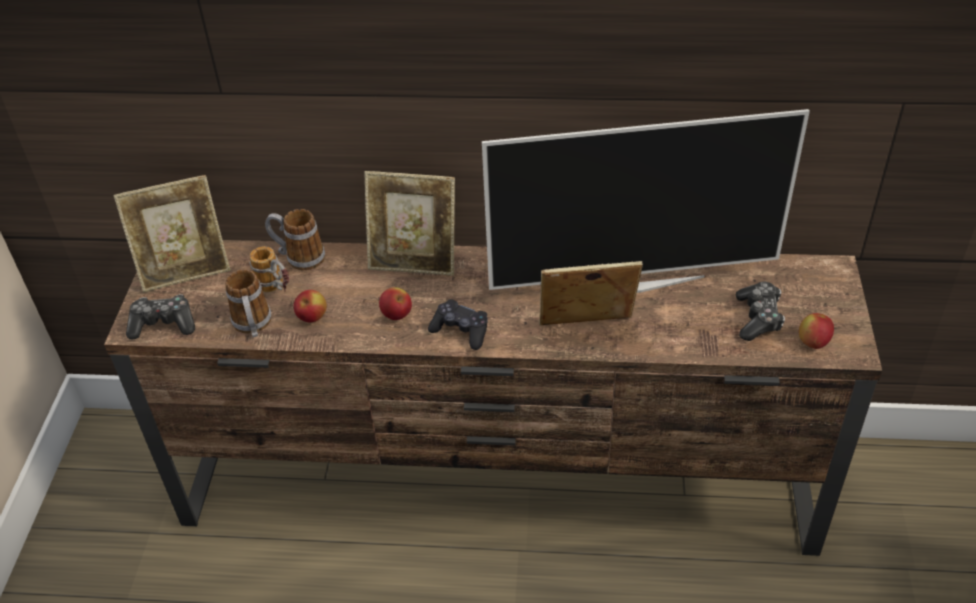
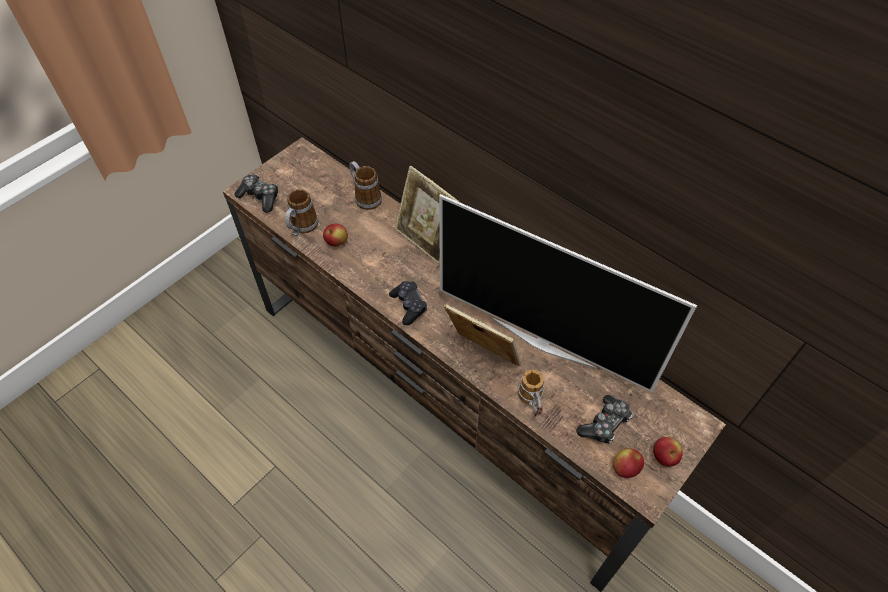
camera: 35 degrees right, 10 degrees up
(185, 270) = (300, 169): picture frame -> none
(276, 289) = (335, 211): mug -> mug (532, 405)
(397, 315) = (383, 271): apple -> apple (664, 457)

